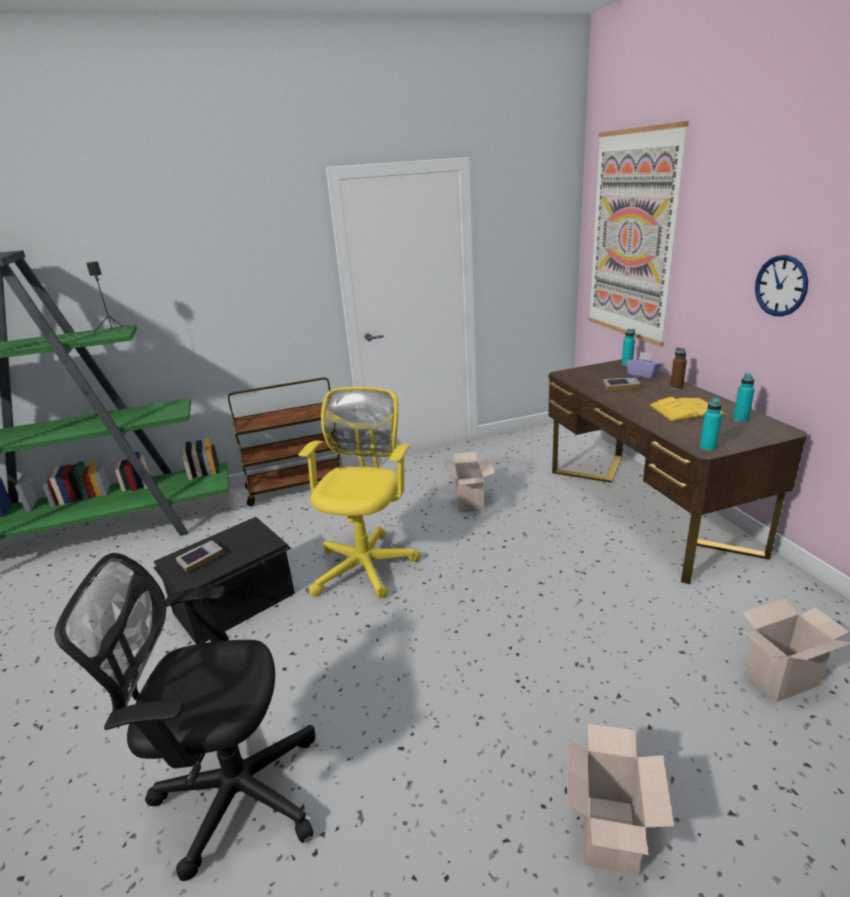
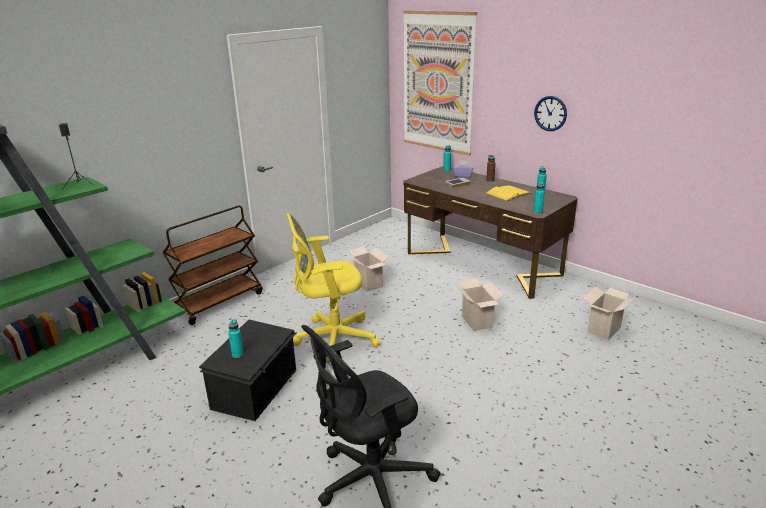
camera: 30 degrees left, 0 degrees up
(200, 558) = (237, 354): book -> turquoise bottle
(367, 564) = (332, 338): yellow office chair -> yellow office chair turned 90 degrees counterclockwise
(611, 837) = (579, 418): cardboard box -> cardboard box (478, 322)

